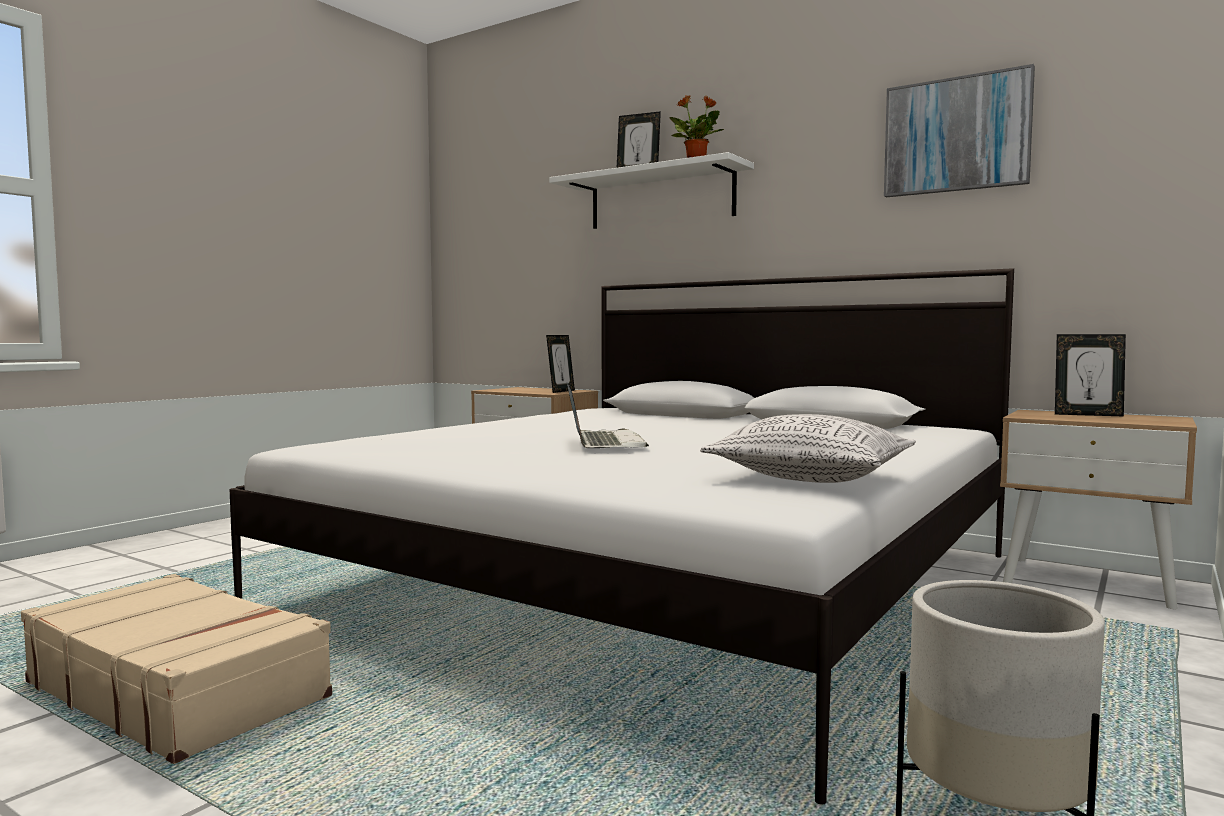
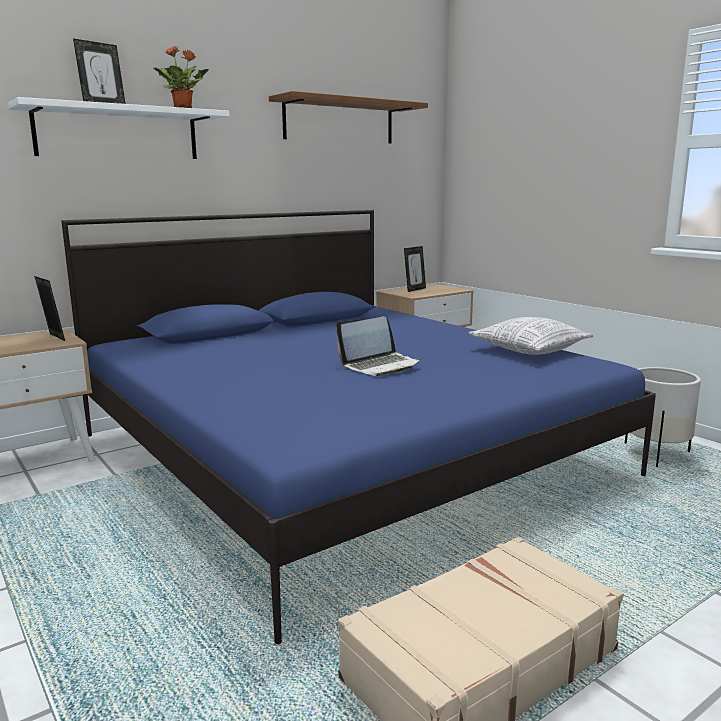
camera: 70 degrees left, 10 degrees up
(603, 443) = (380, 366): laptop -> laptop turned 135 degrees clockwise
(662, 581) = (344, 453): white bed -> blue bed
(956, 135) = (339, 121): picture -> brown shelf

